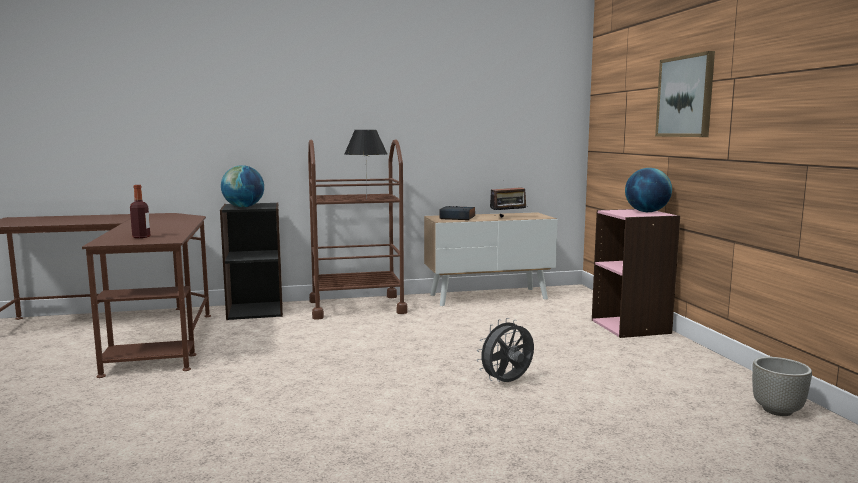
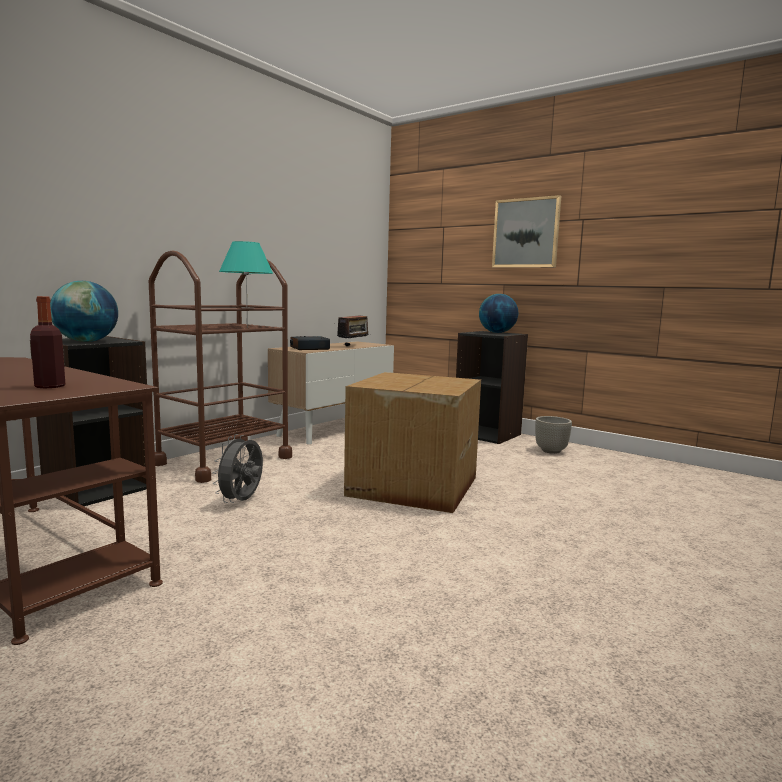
camera: 40 degrees left, 0 degrees up
(366, 199) = (247, 327): black table lamp -> turquoise table lamp
(445, 354) = (411, 486): none -> cardboard box
(507, 383) = (508, 497): grey fan -> grey fan (242, 502)
(631, 326) = (487, 434): pink bookcase -> black bookcase
(777, 410) = (676, 471): grey planter -> grey planter (551, 451)

